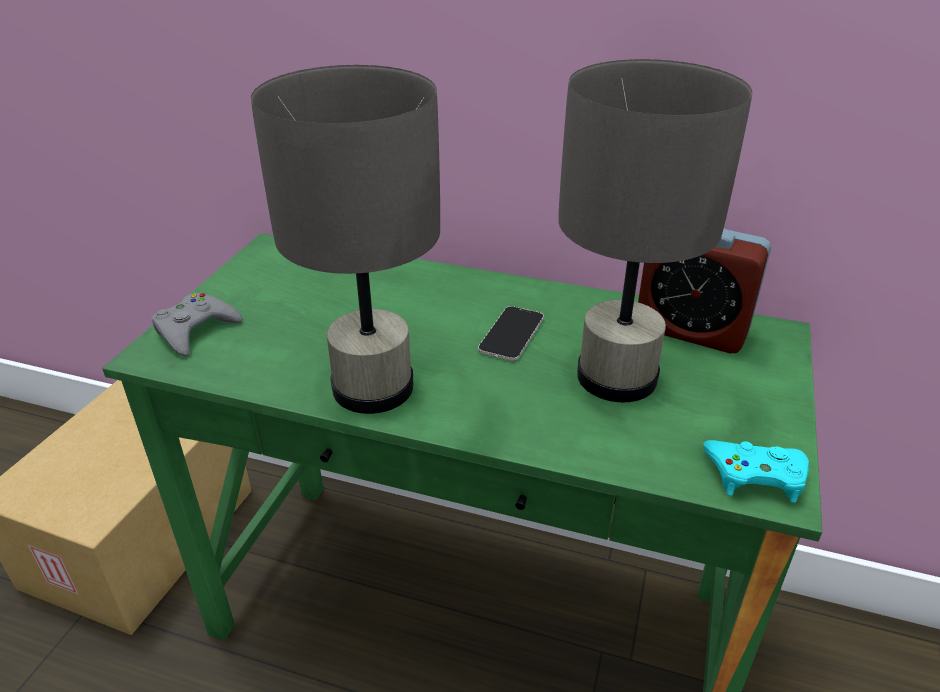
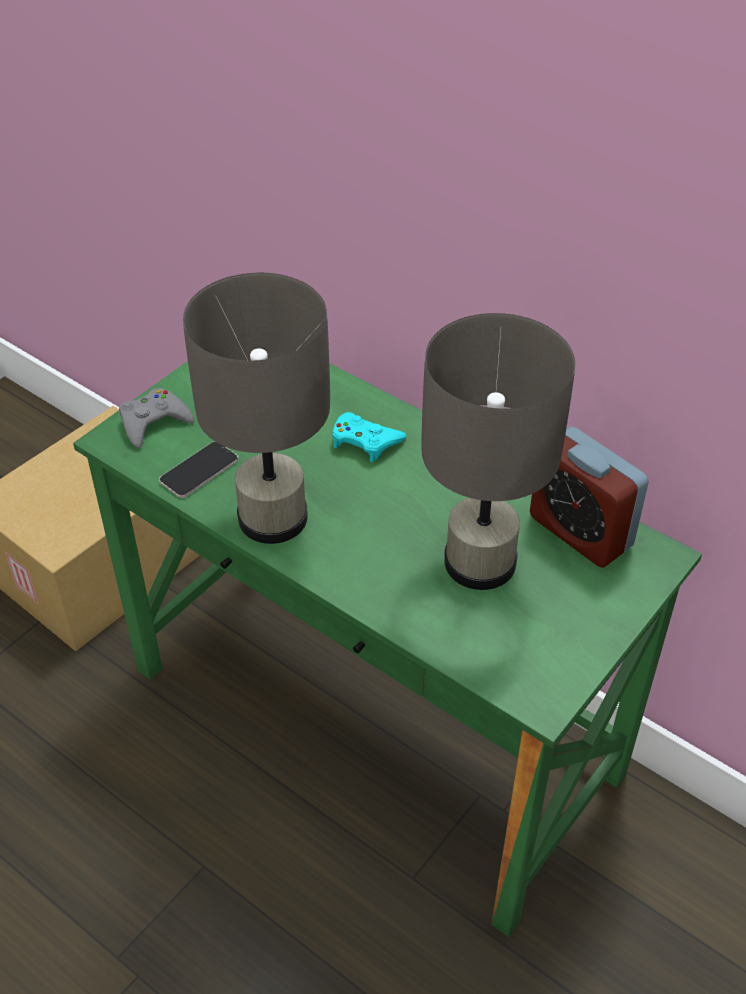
camera: 20 degrees right, 10 degrees up
(511, 334) = (414, 494): phone -> phone (199, 470)
(755, 475) = (534, 682): turquoise game controller -> turquoise game controller (365, 441)

